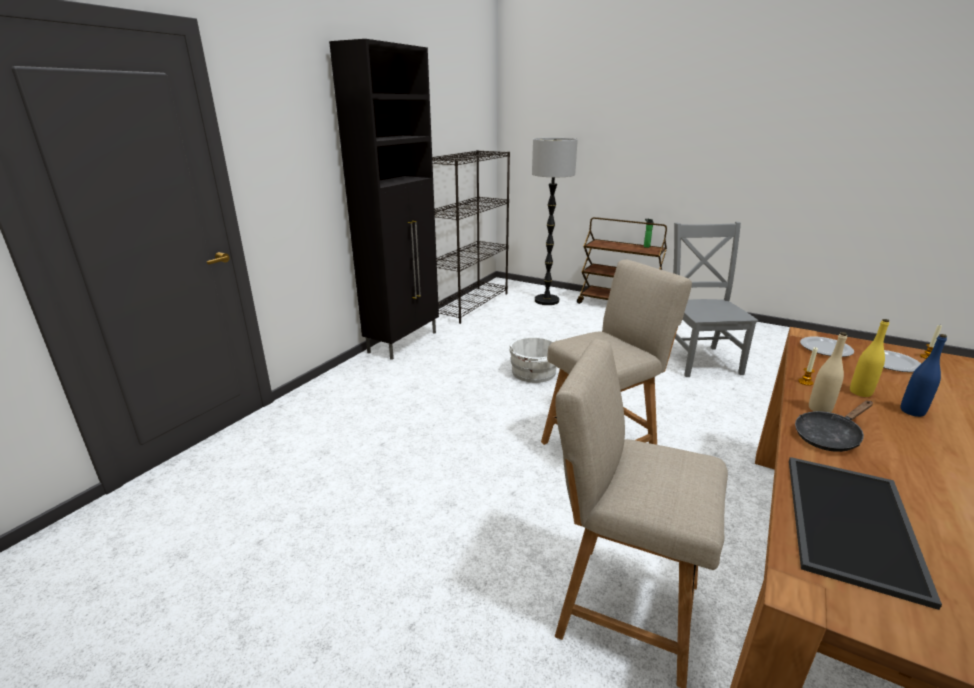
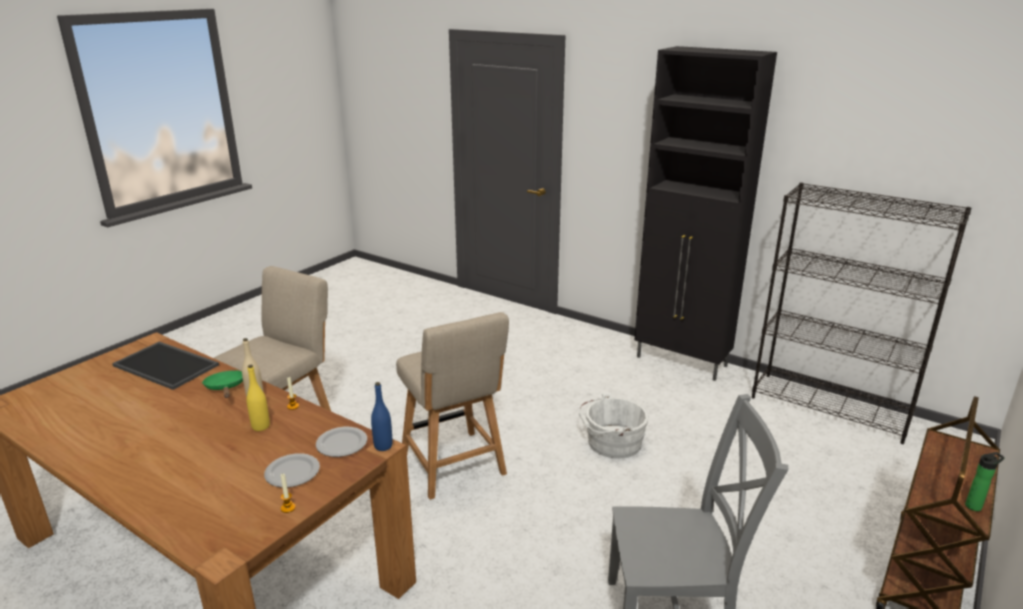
camera: 95 degrees right, 0 degrees up
(546, 301) = (892, 483): floor lamp -> none
(829, 436) = (226, 387): black frying pan -> green frying pan
(912, 411) = (220, 438): blue bottle -> blue bottle (383, 446)

